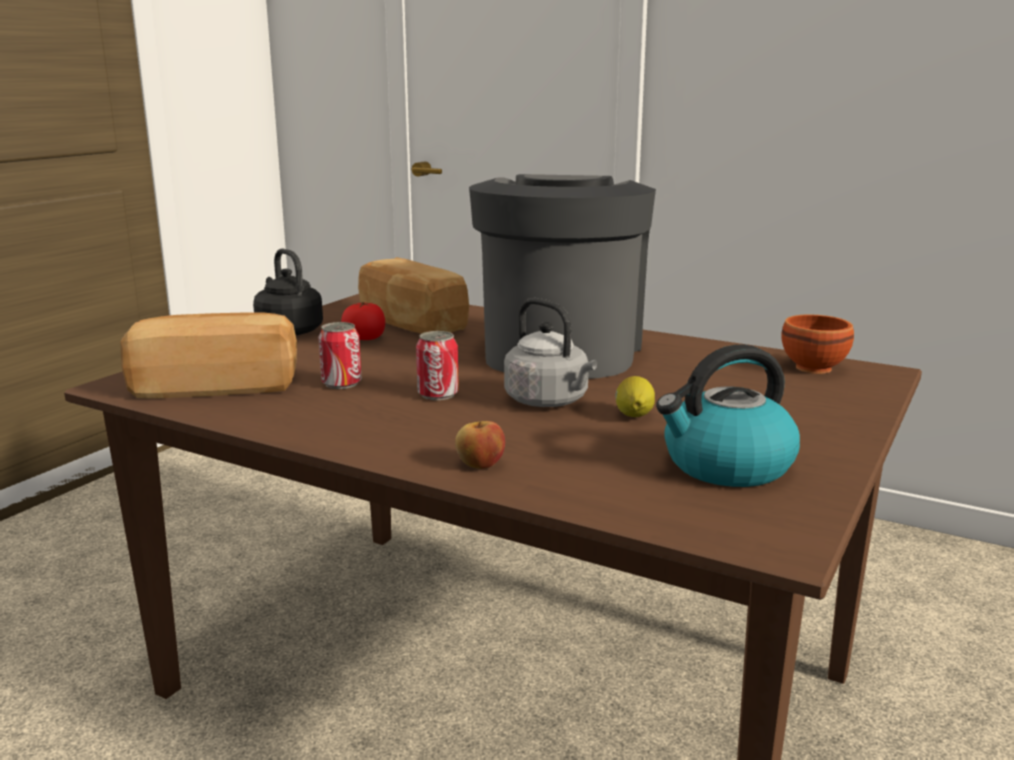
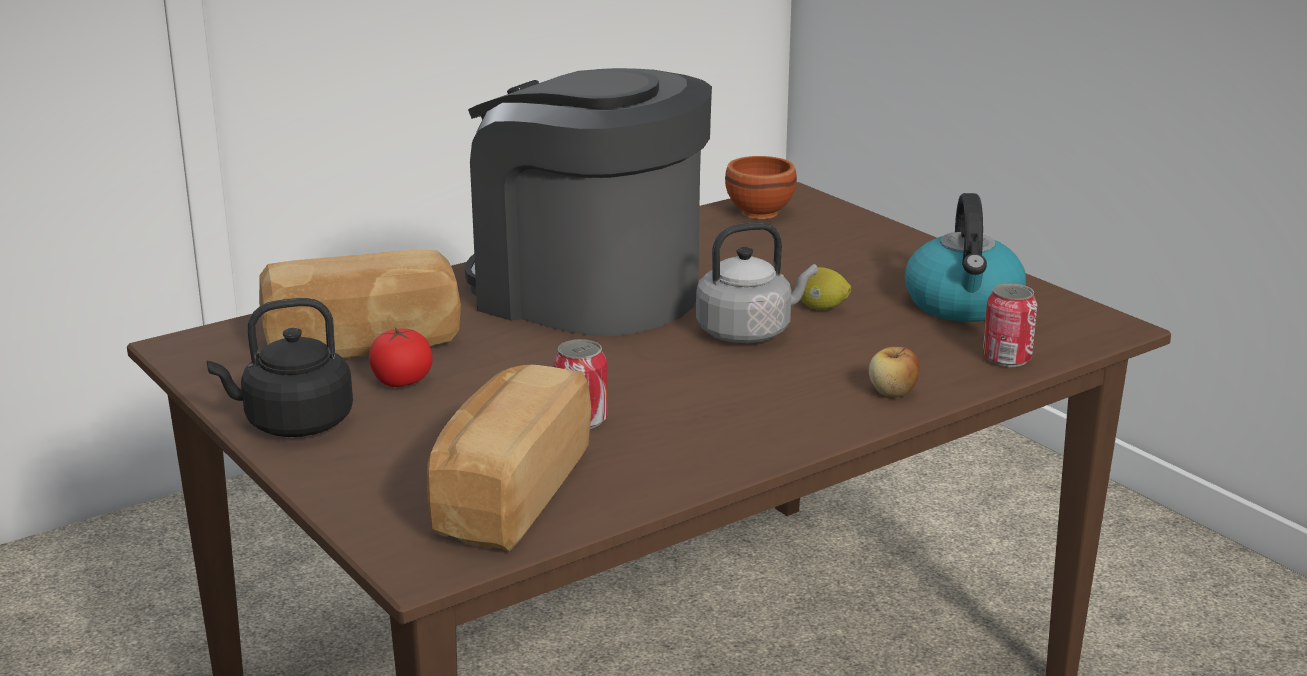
camera: 65 degrees left, 5 degrees up
(438, 394) = (674, 377): can -> can (1006, 358)

